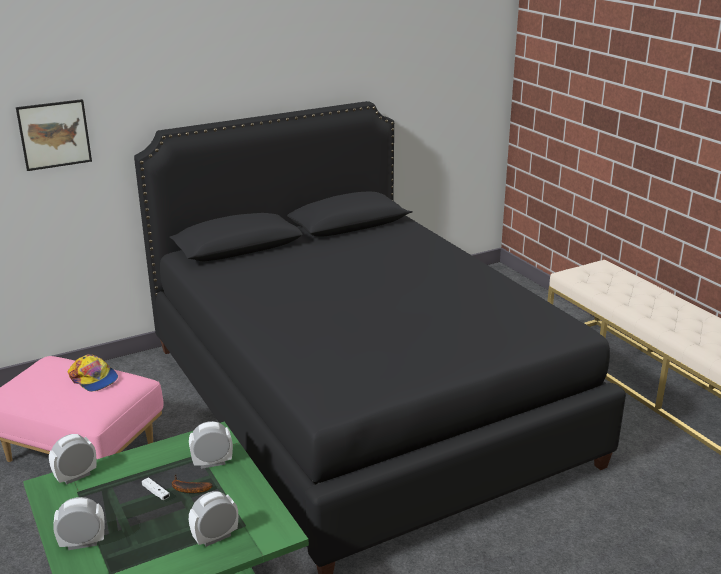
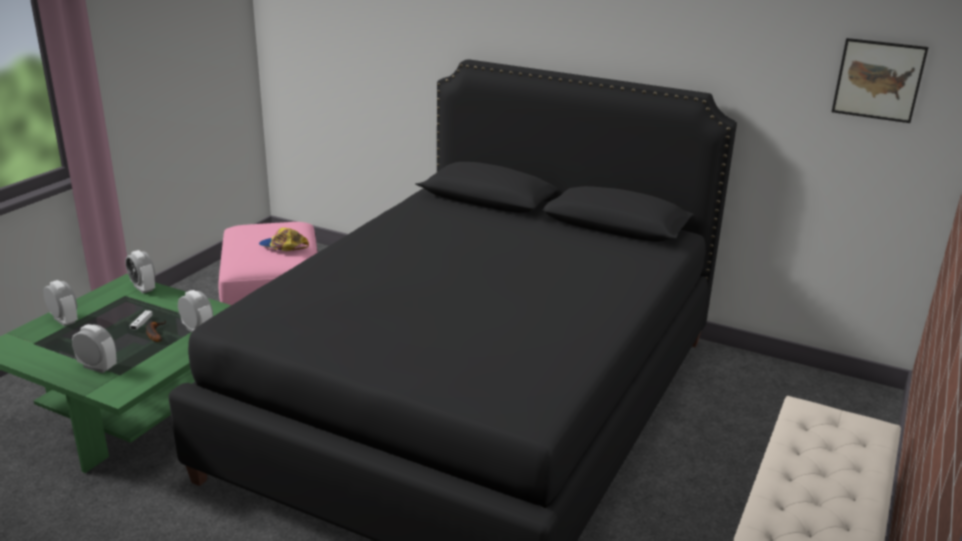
camera: 55 degrees right, 0 degrees up
(54, 134) = (387, 38): picture -> picture (878, 80)
(76, 476) = (143, 288): alarm clock -> alarm clock turned 150 degrees counterclockwise
(94, 379) = (283, 247): cap -> cap turned 105 degrees clockwise

